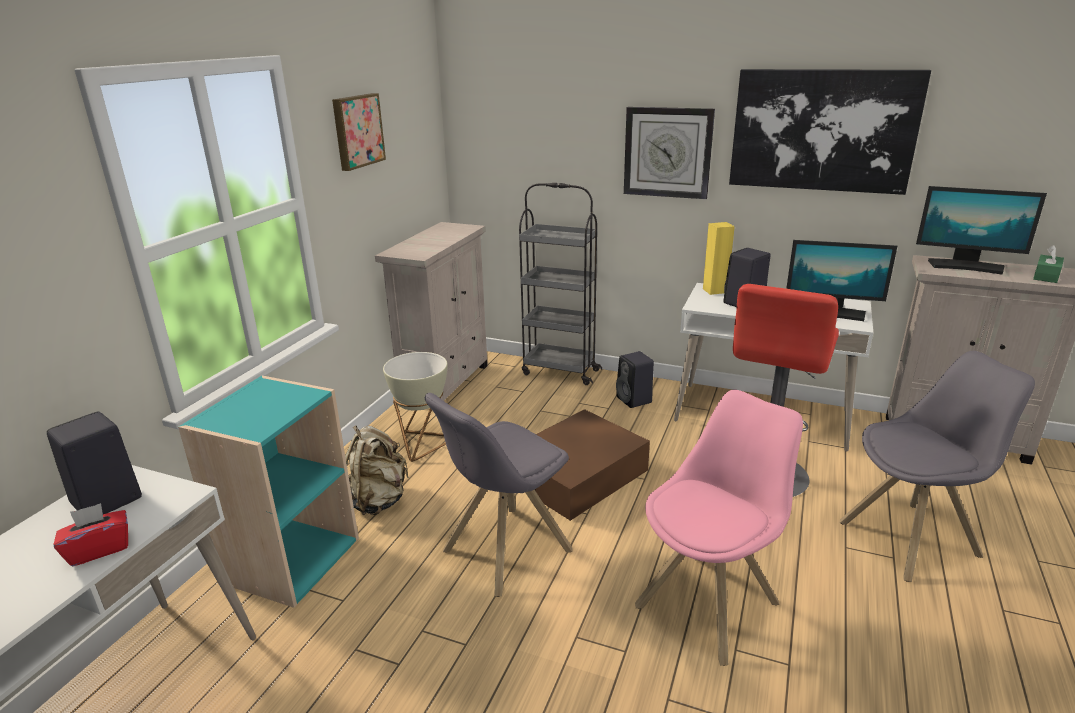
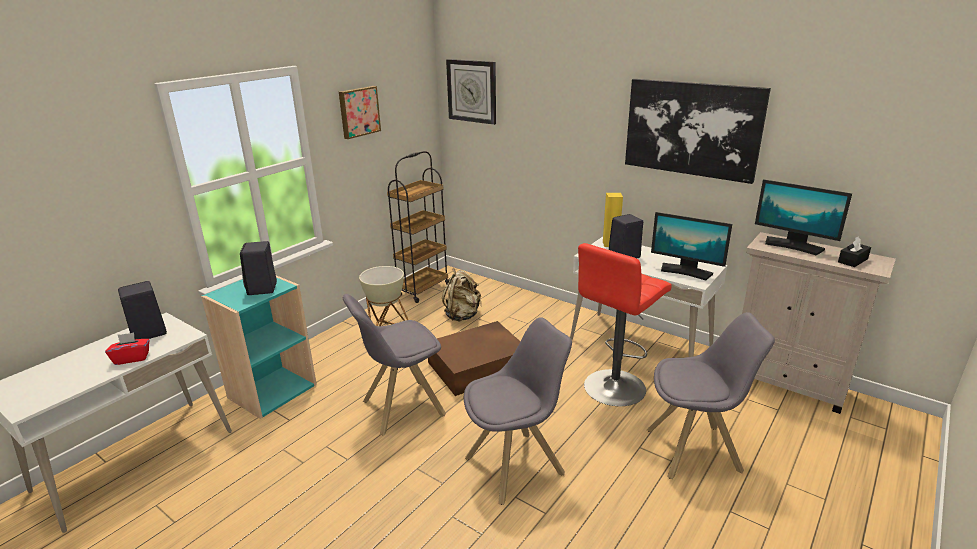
camera: 15 degrees right, 0 degrees up
(378, 500) = (340, 363): beige backpack -> beige backpack (462, 316)
(445, 383) = (423, 290): beige cabinet -> brown cart
(560, 372) = (508, 292): grey cart -> none
(635, 400) = (550, 320): black speaker -> black speaker (262, 289)
(667, 152) = (584, 136): wall clock -> wall clock (472, 91)
(709, 604) = (515, 466): pink chair -> grey chair
(1046, 276) = (852, 260): green tissue box -> black tissue box

